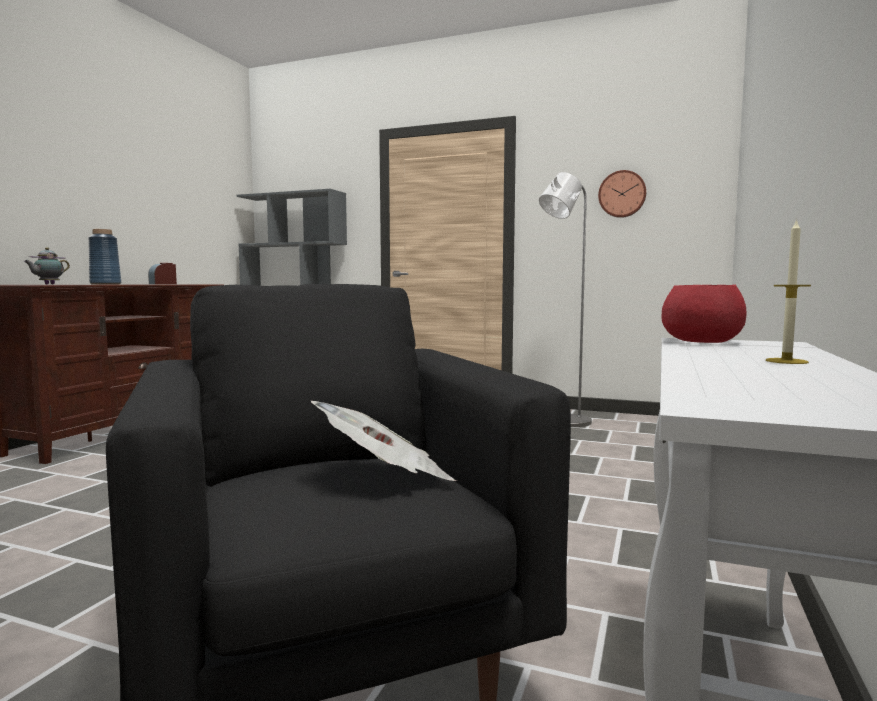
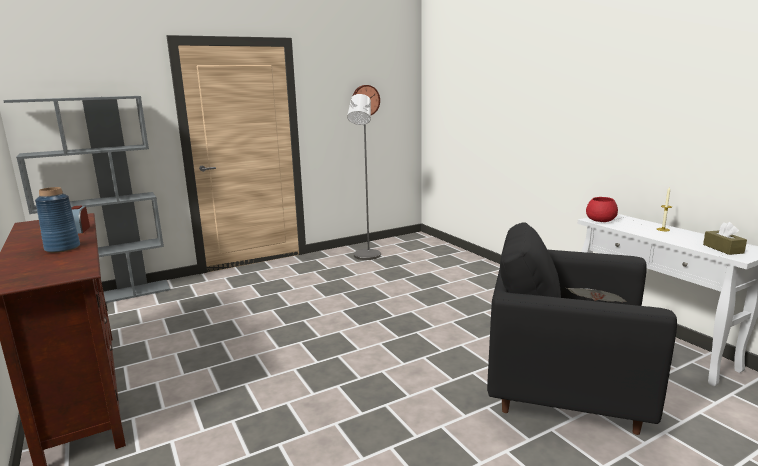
camera: 50 degrees left, 10 degrees up
(48, 284) = (39, 267): teapot -> none
(765, 393) = (723, 249): none -> brown tissue box

